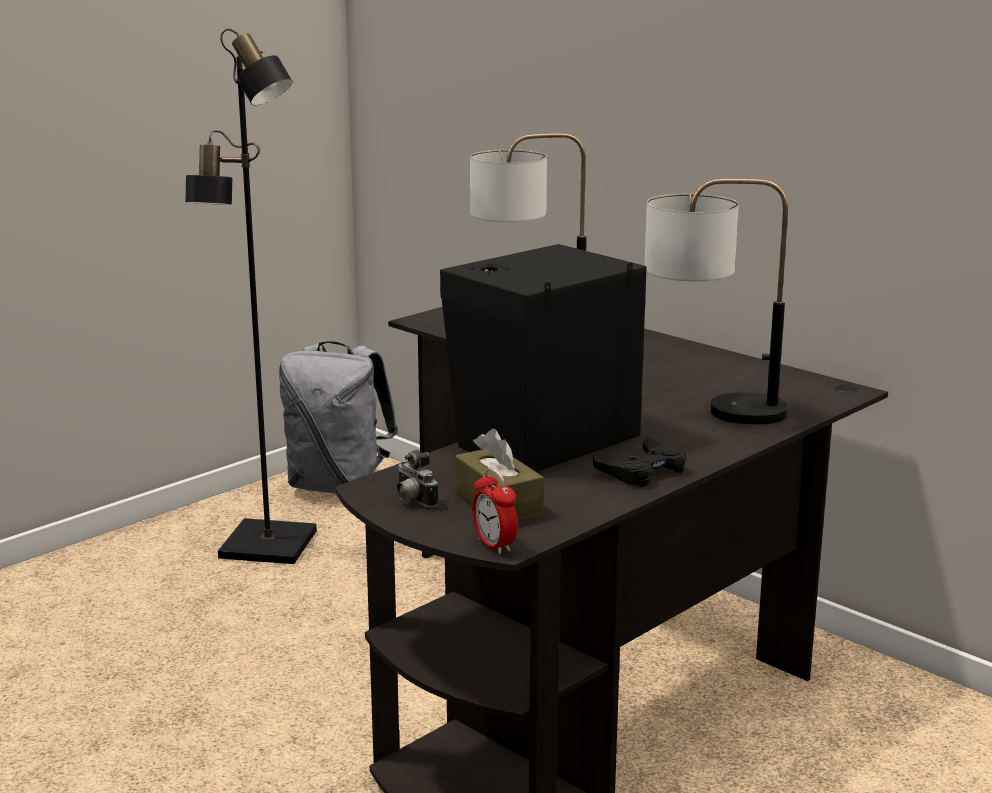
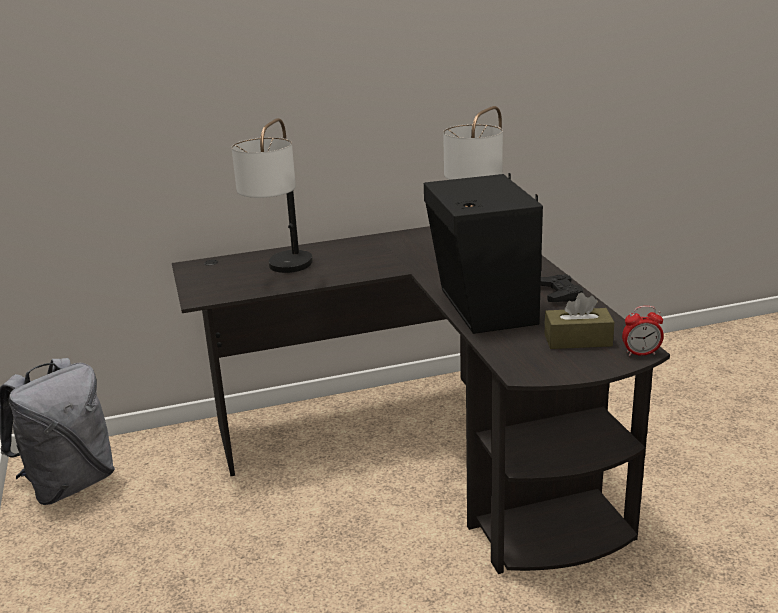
camera: 60 degrees left, 5 degrees up
(268, 544) = (123, 544): black floor lamp -> none
(412, 500) = (554, 364): camera -> none

